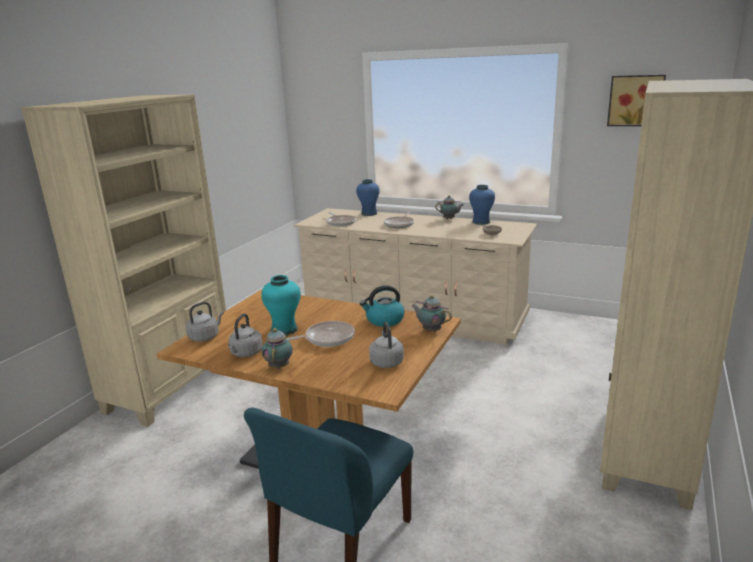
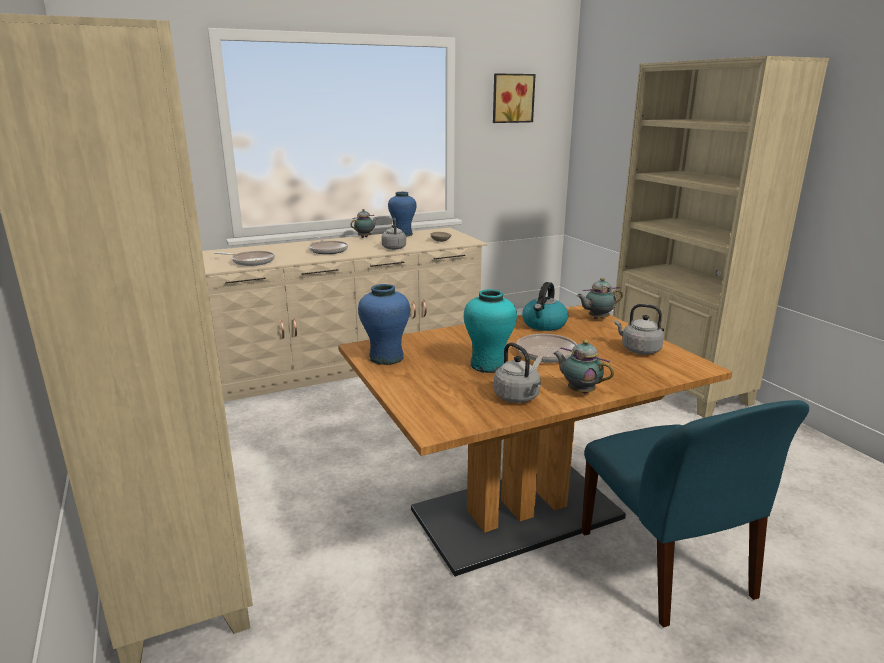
camera: 50 degrees left, 0 degrees up
(205, 337) = (426, 406): grey kettle -> grey kettle (394, 247)
(369, 214) = (260, 248): blue vase -> blue vase (386, 358)

